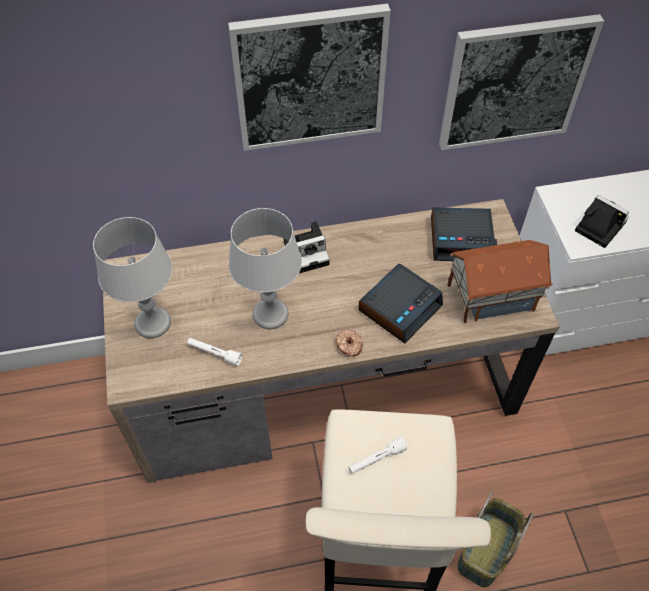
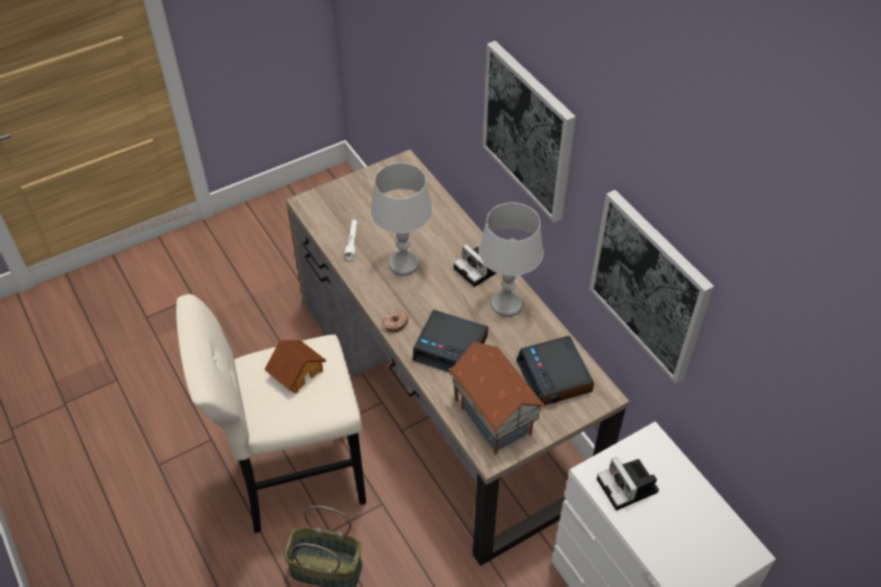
camera: 70 degrees right, 5 degrees down
(152, 323) = (365, 198): grey table lamp -> grey table lamp (506, 304)
(376, 459) = (296, 371): white flashlight -> toy house
(597, 226) = (629, 487): camera -> camera turned 135 degrees clockwise

